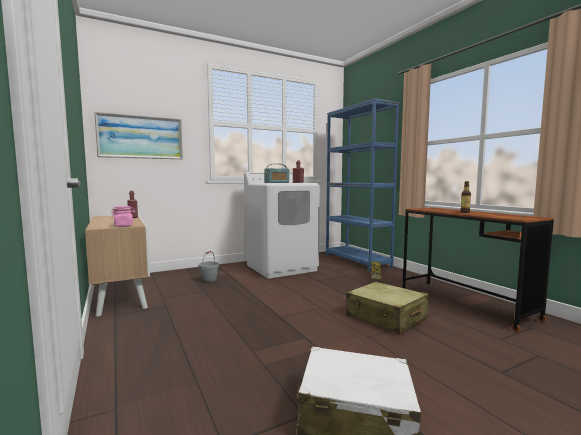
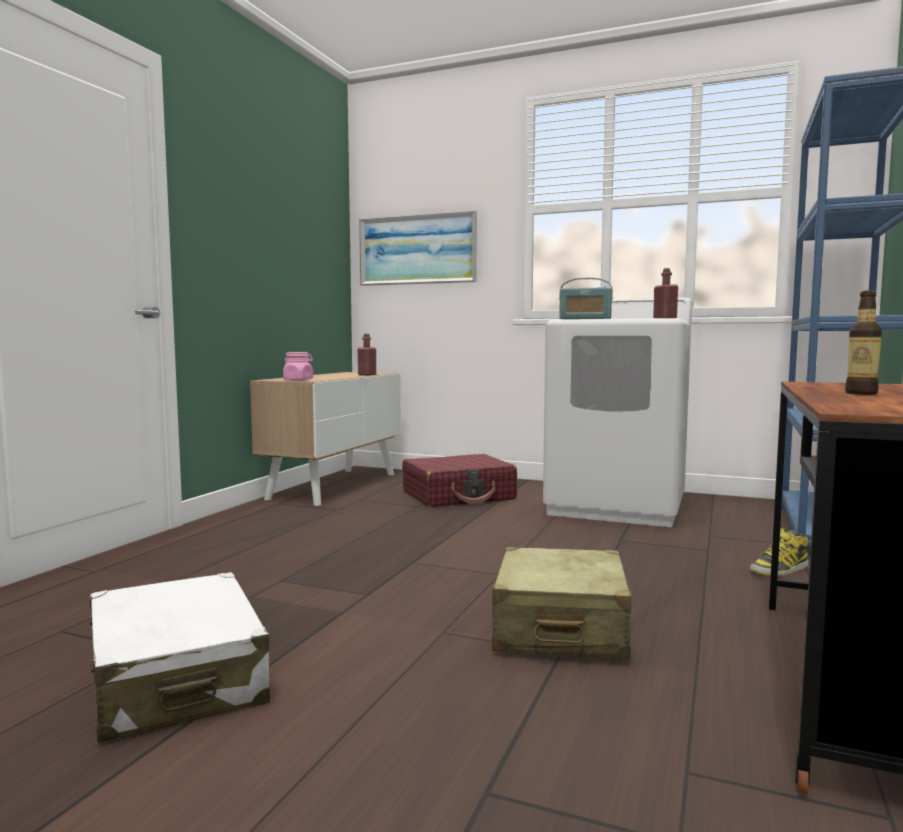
camera: 50 degrees right, 0 degrees up
(209, 280) = (459, 496): grey bucket -> red suitcase

